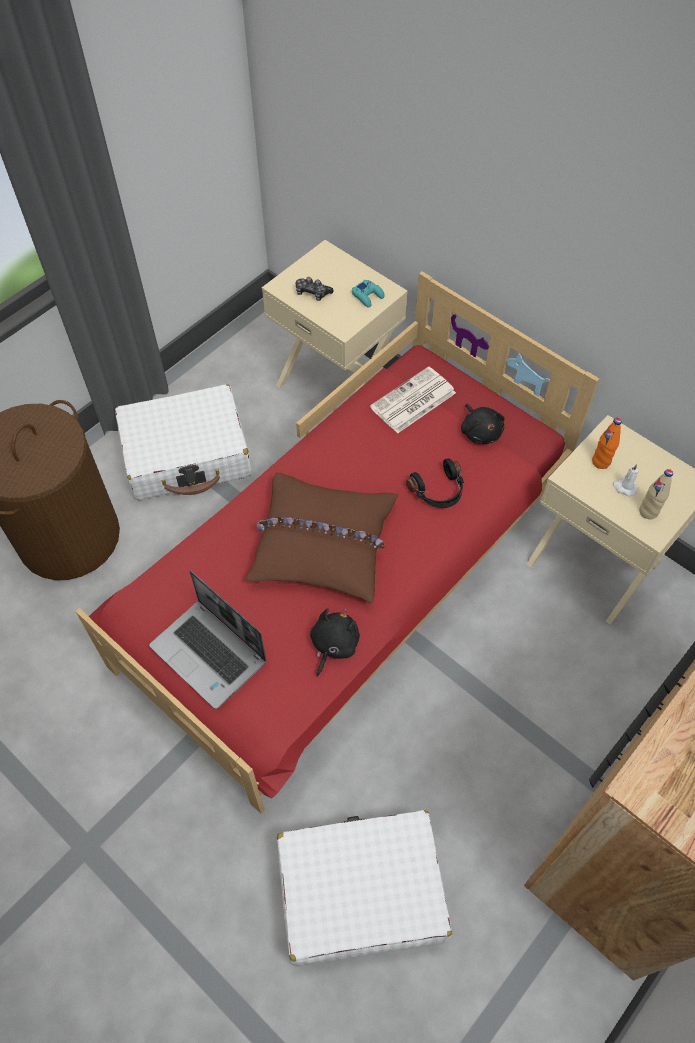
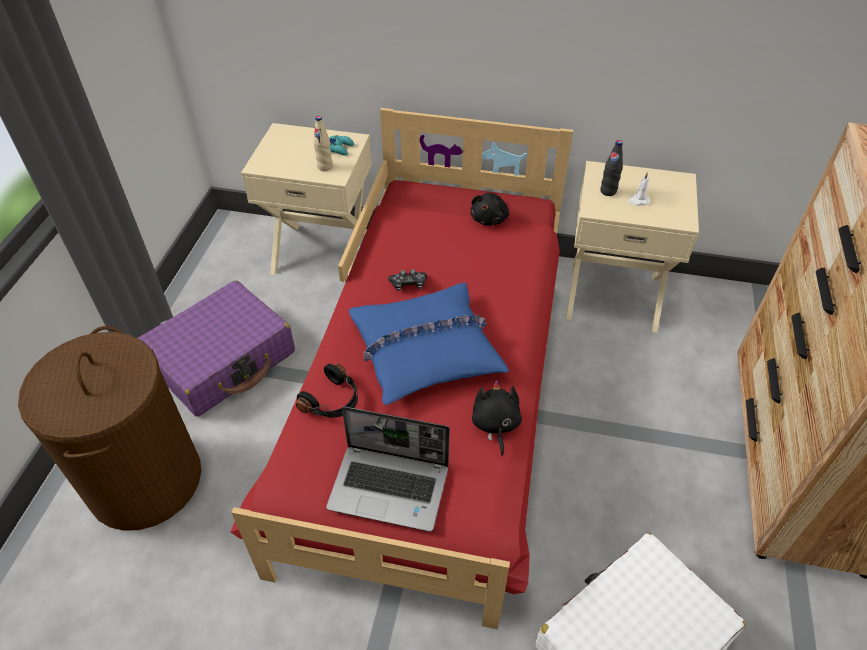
camera: 30 degrees left, 10 degrees down
(187, 455) = (223, 359): white suitcase -> purple suitcase
(312, 293) = (290, 161): game controller -> game controller (408, 284)
(322, 544) = (425, 351): brown pillow -> blue pillow
(412, 401) = (420, 218): newspaper -> none
(438, 491) = (491, 272): black headphones -> black headphones (333, 401)
(480, 431) = (489, 218): black plush toy -> black plush toy turned 75 degrees clockwise
(600, 462) = (608, 191): orange bottle -> black bottle
(648, 511) = (668, 209): beige bottle -> beige bottle (325, 166)

